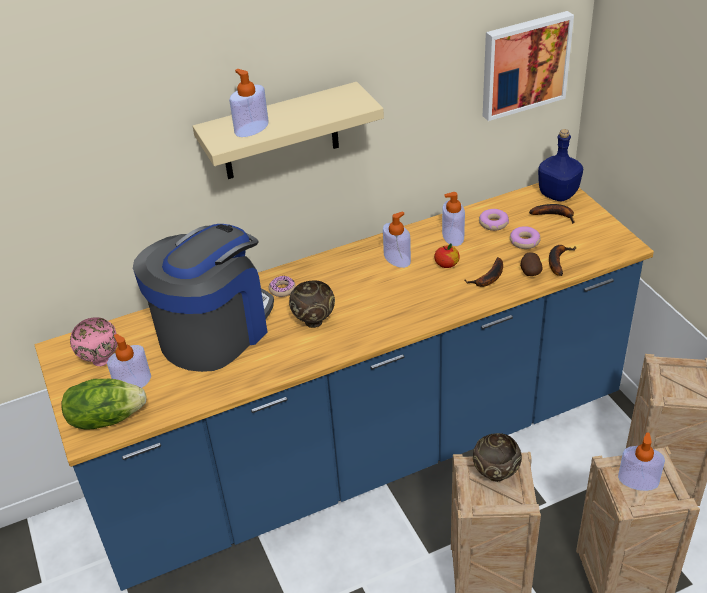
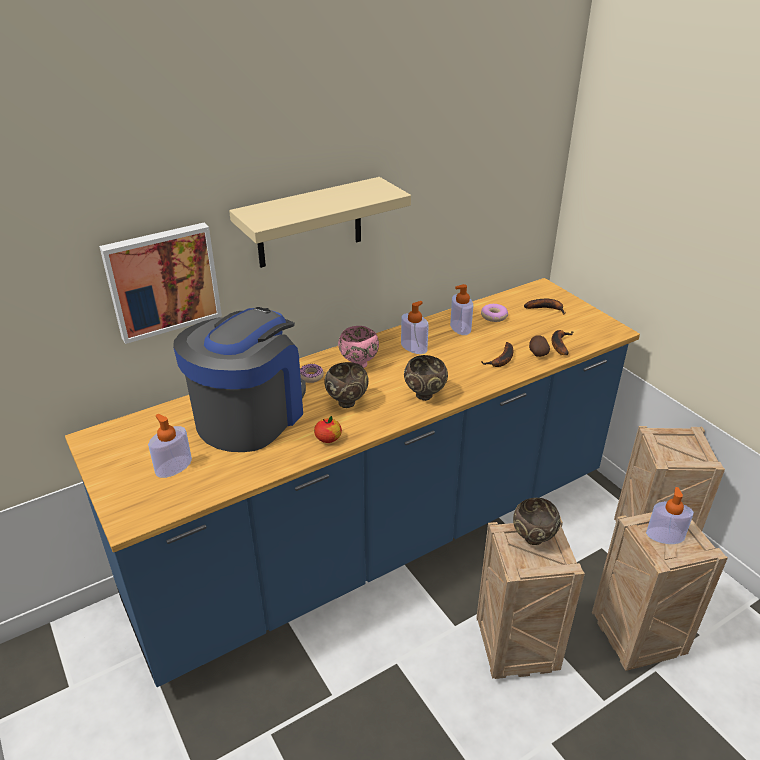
camera: 10 degrees left, 5 degrees down
(100, 359) = (136, 446): pink bowl -> pink bowl (358, 364)
(106, 418) = (148, 501): lettuce -> none
(251, 128) = (289, 211): soap dispenser -> none
(397, 317) = (425, 395): none -> brown bowl
(446, 264) = (460, 349): apple -> apple (328, 438)
(524, 64) = (517, 172): picture -> picture (162, 280)
(524, 241) = (525, 329): donut -> none
(557, 194) = (543, 292): blue bottle -> none

